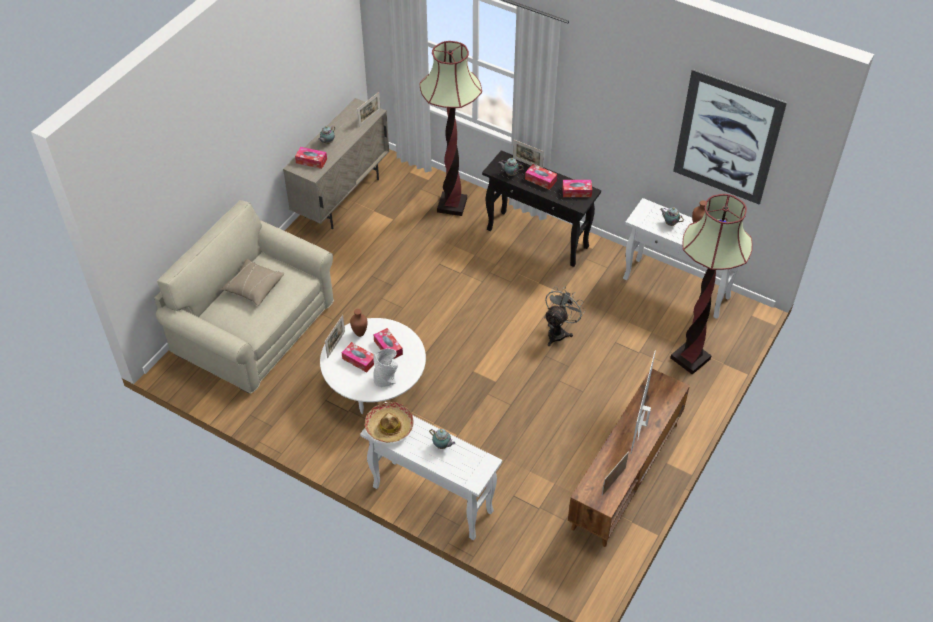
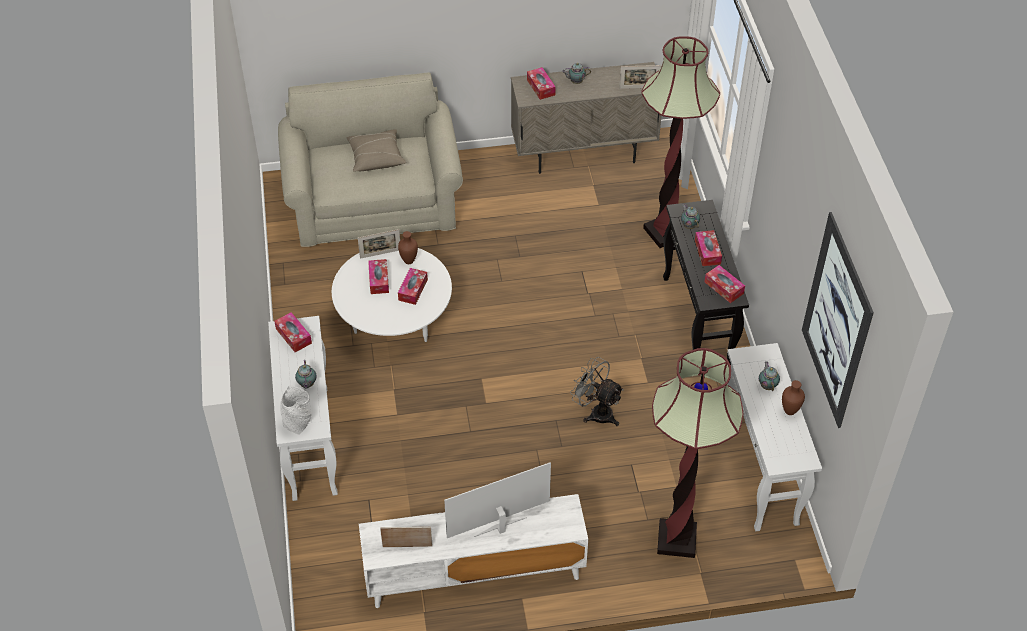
camera: 50 degrees right, 0 degrees up
(386, 378) = (377, 311): grey vase -> grey vase (298, 423)
(389, 427) = (293, 336): hat -> tissue box
(527, 164) = (717, 229): picture frame -> none
(559, 332) = (596, 412): grey fan -> grey fan turned 135 degrees counterclockwise
(625, 476) = (473, 574): brown tv stand -> white tv stand

